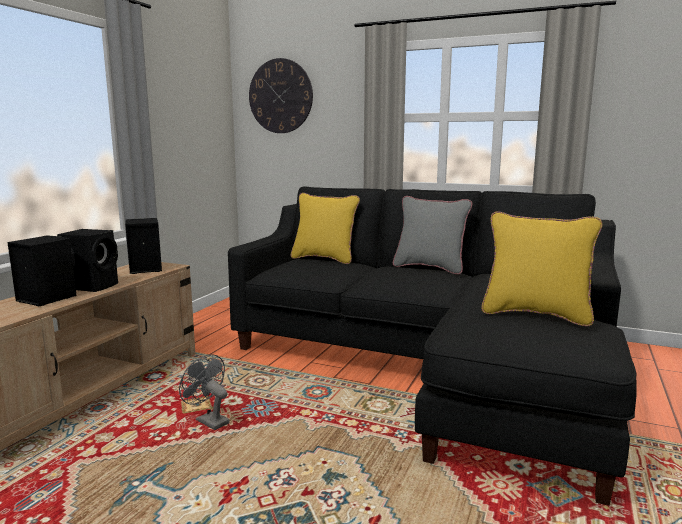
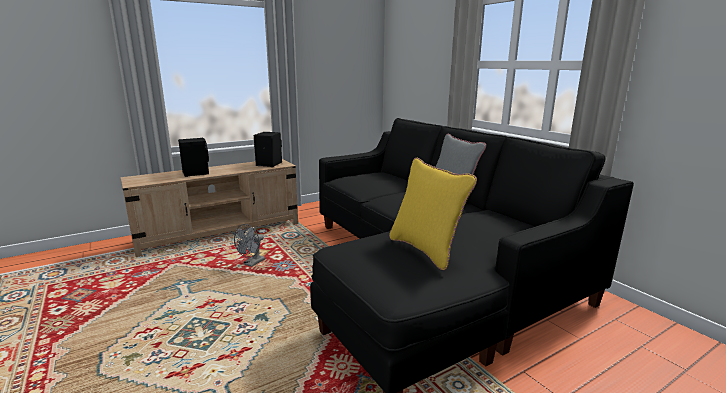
camera: 35 degrees right, 5 degrees up
(93, 286) = (226, 170): black speaker -> none
(208, 420) = (252, 263): grey fan -> grey fan turned 135 degrees counterclockwise
(280, 96) = (408, 45): wall clock -> none
(324, 259) = (394, 175): yellow pillow -> none

